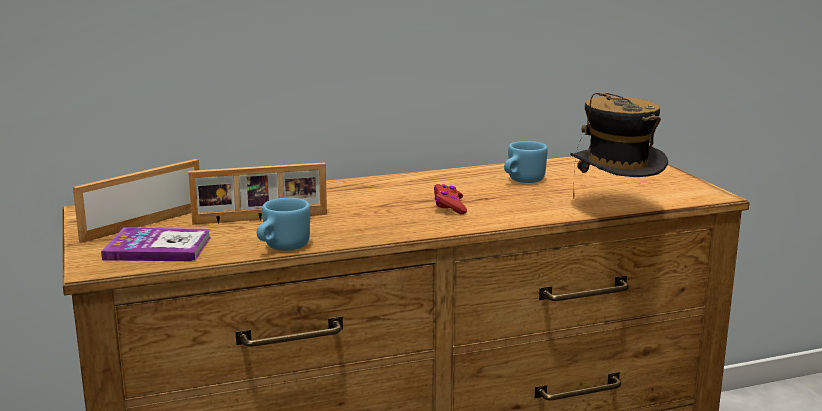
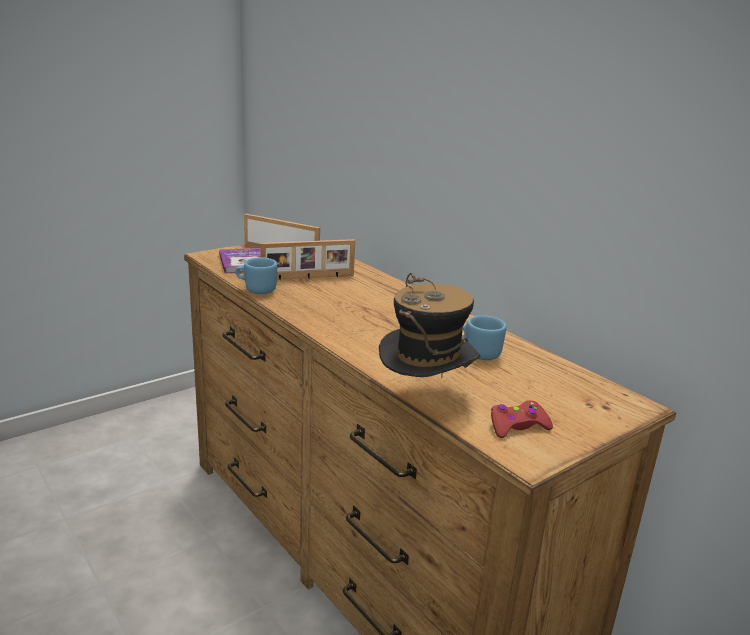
camera: 70 degrees right, 5 degrees up
(260, 219) = (308, 278): picture frame -> picture frame turned 75 degrees counterclockwise
(449, 206) = (379, 329): red game controller -> red game controller (517, 426)

